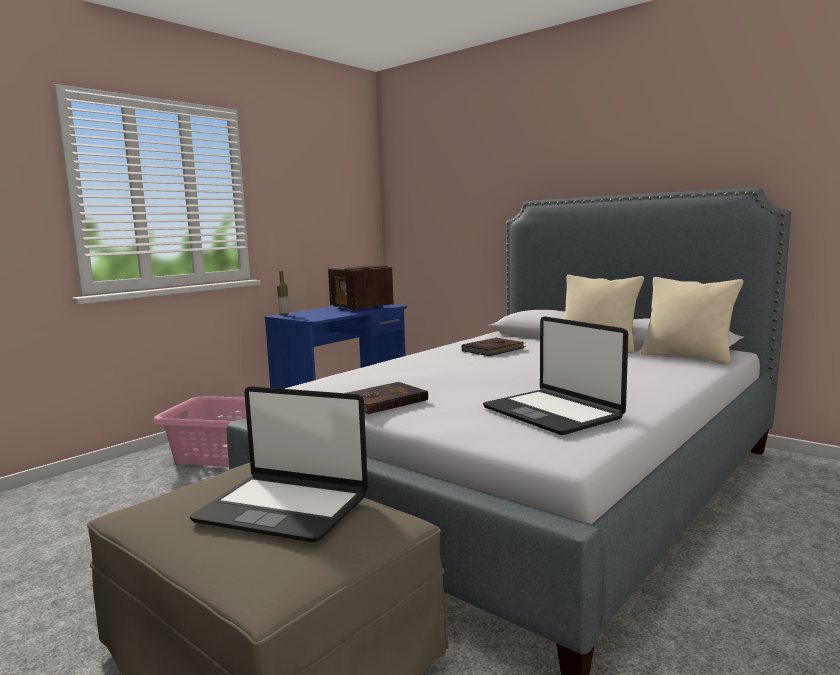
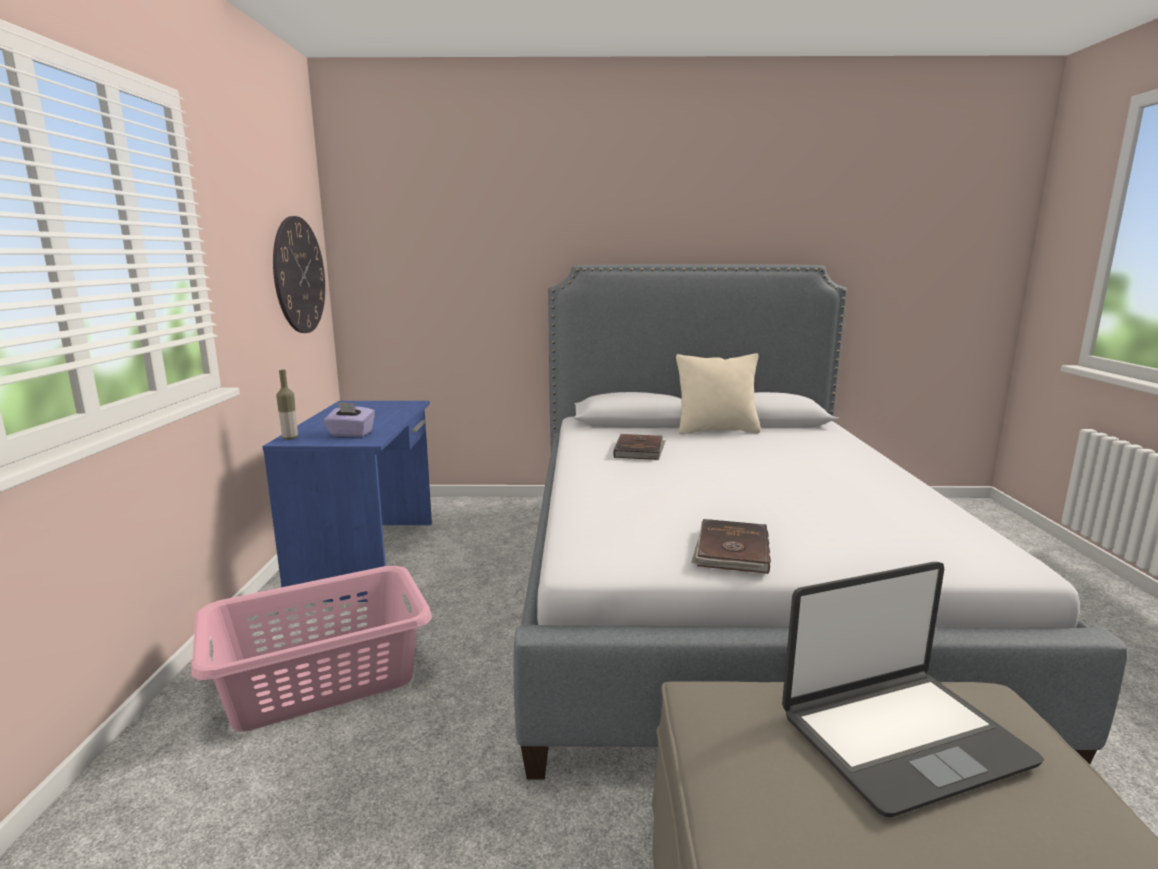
camera: 40 degrees left, 5 degrees up
(315, 315) = (350, 434): none -> purple tissue box
(344, 216) = (299, 275): none -> wall clock
(361, 308) = (380, 412): radio -> none
(553, 413) = (893, 520): laptop -> none
(687, 357) = (807, 430): beige pillow -> none

